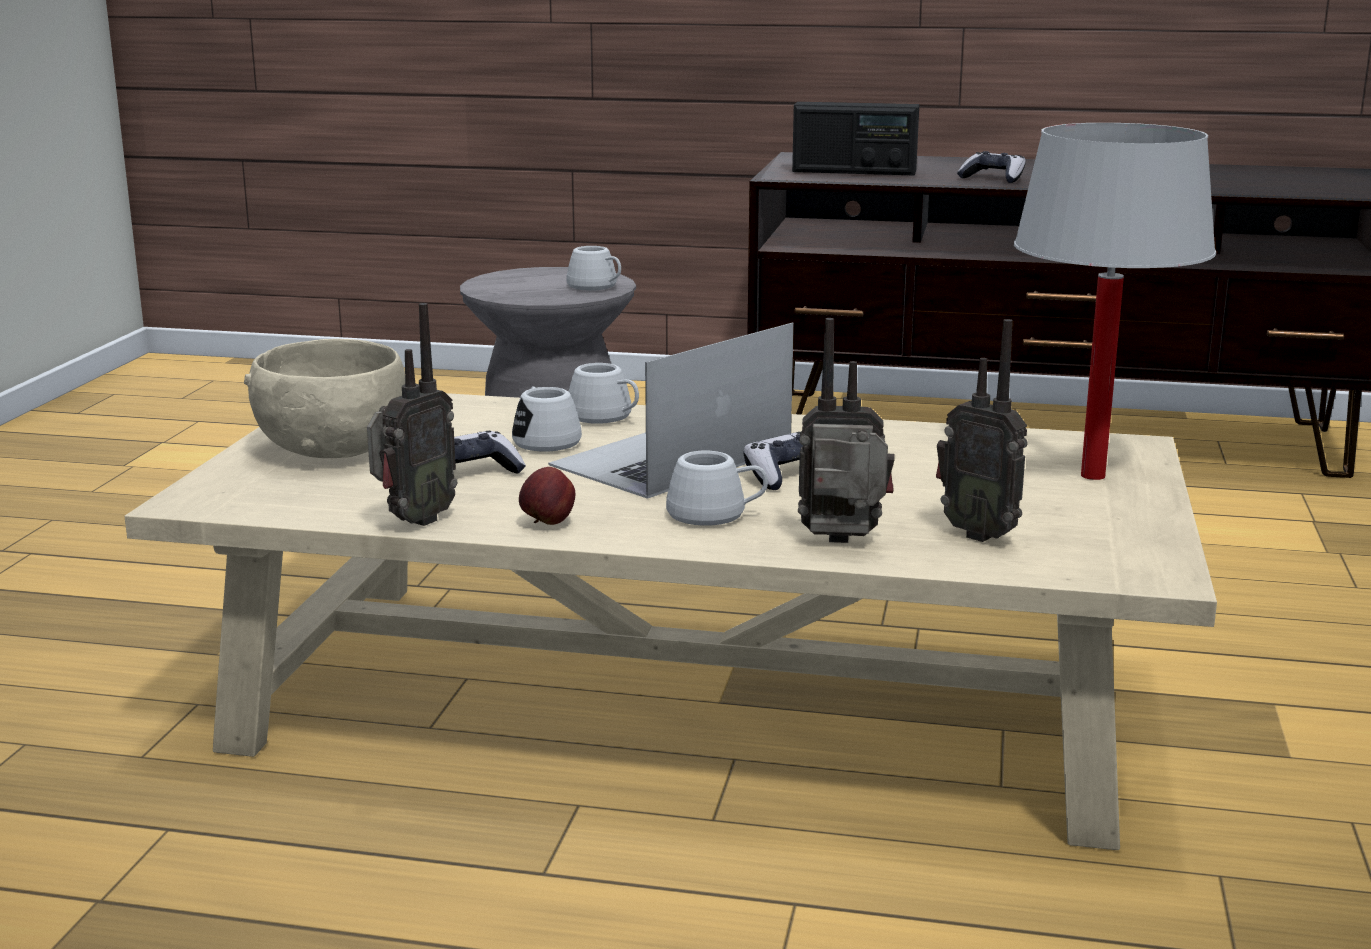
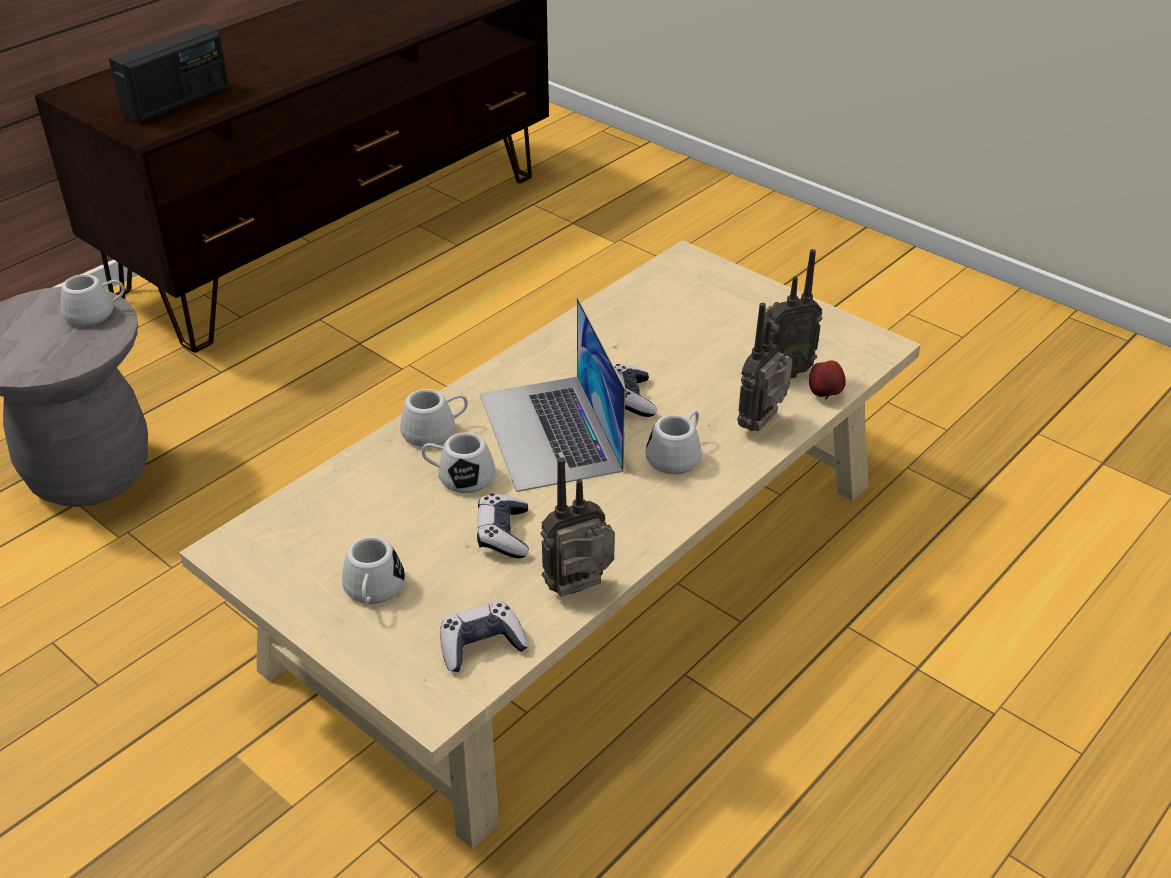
camera: 60 degrees left, 20 degrees up
(332, 449) = (373, 591): beige bowl -> white mug
(413, 521) = (581, 592): radio -> radio turned 90 degrees counterclockwise
(548, 523) = (635, 530): apple -> apple (825, 394)
(993, 179) = (287, 67): game controller -> game controller (481, 645)
(1093, 476) = (724, 295): white table lamp -> none

